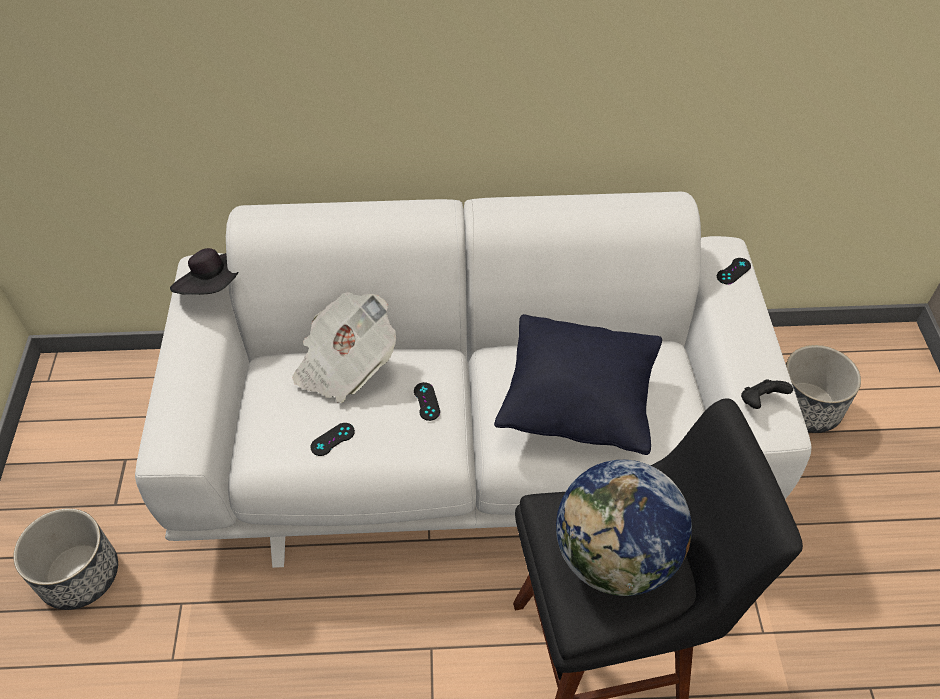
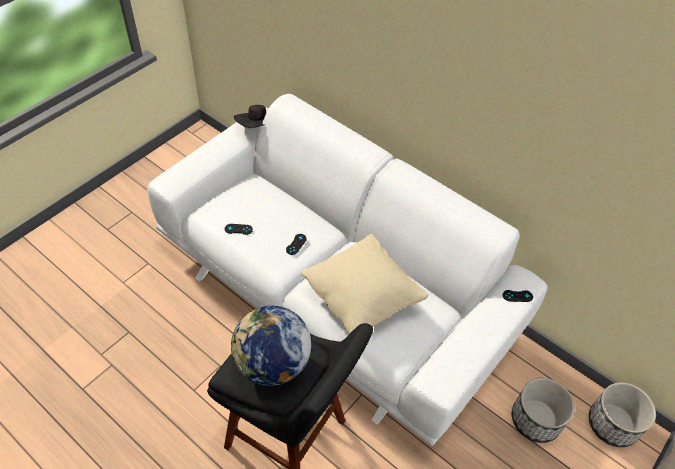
camera: 40 degrees right, 0 degrees up
(79, 575) = (125, 221): planter -> planter (612, 424)
(345, 365) = (280, 202): newspaper -> none
(577, 405) = (362, 299): black pillow -> beige pillow
(760, 402) = (447, 367): black game controller -> none

